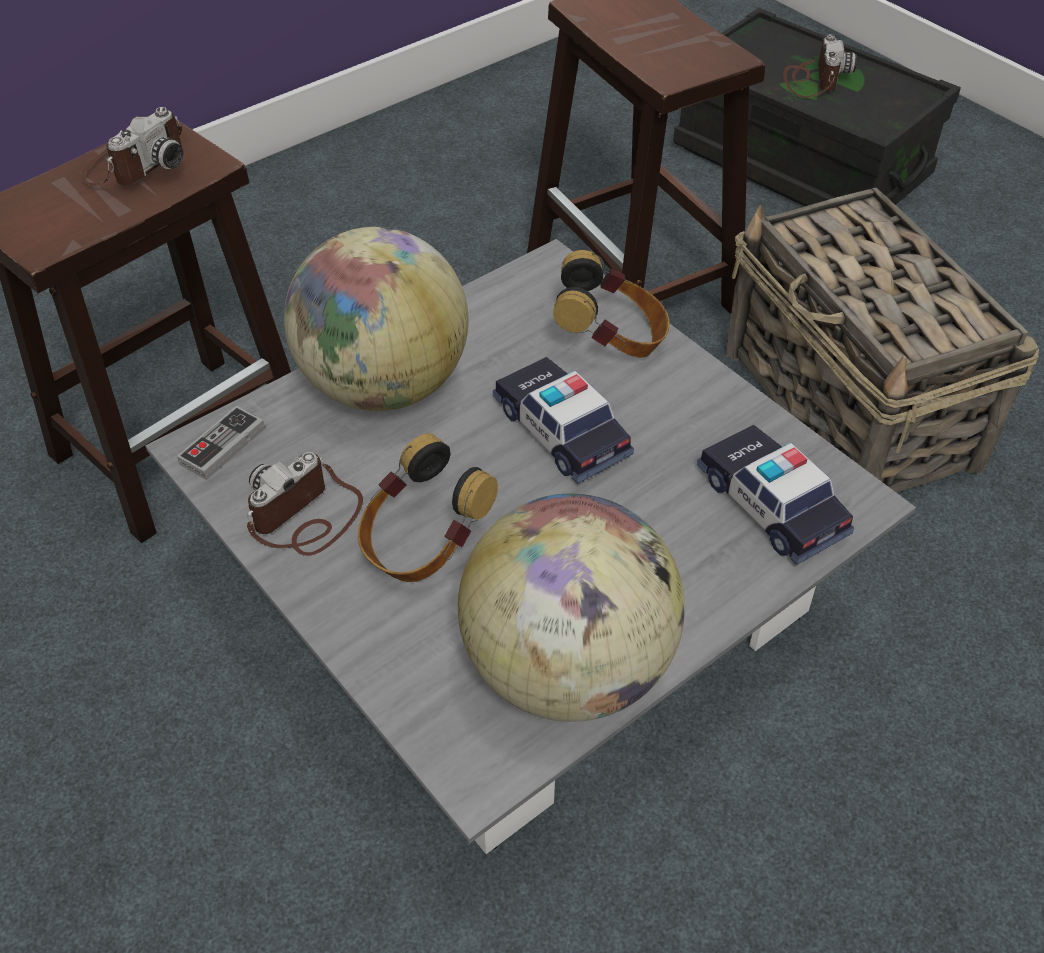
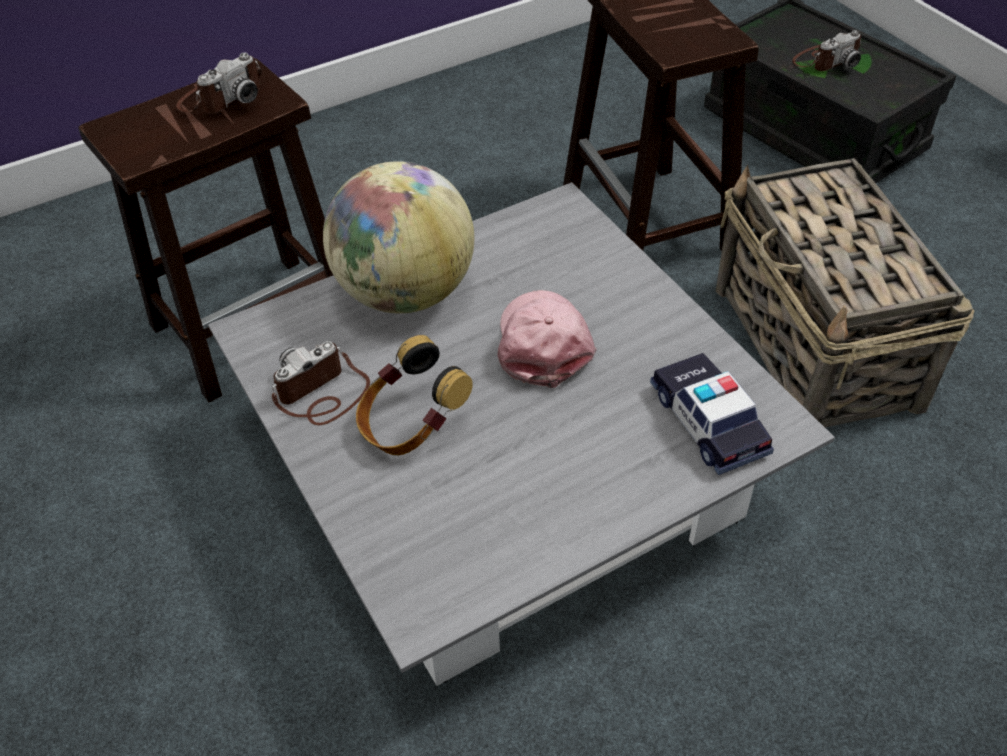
camera: 10 degrees right, 0 degrees up
(222, 446) = (268, 330): game controller -> none
(561, 430) = (543, 343): toy car -> pink cap
(568, 668) = (509, 540): globe -> none
(611, 340) = (600, 271): headphones -> none
(813, 79) = (825, 60): camera -> camera turned 45 degrees clockwise

